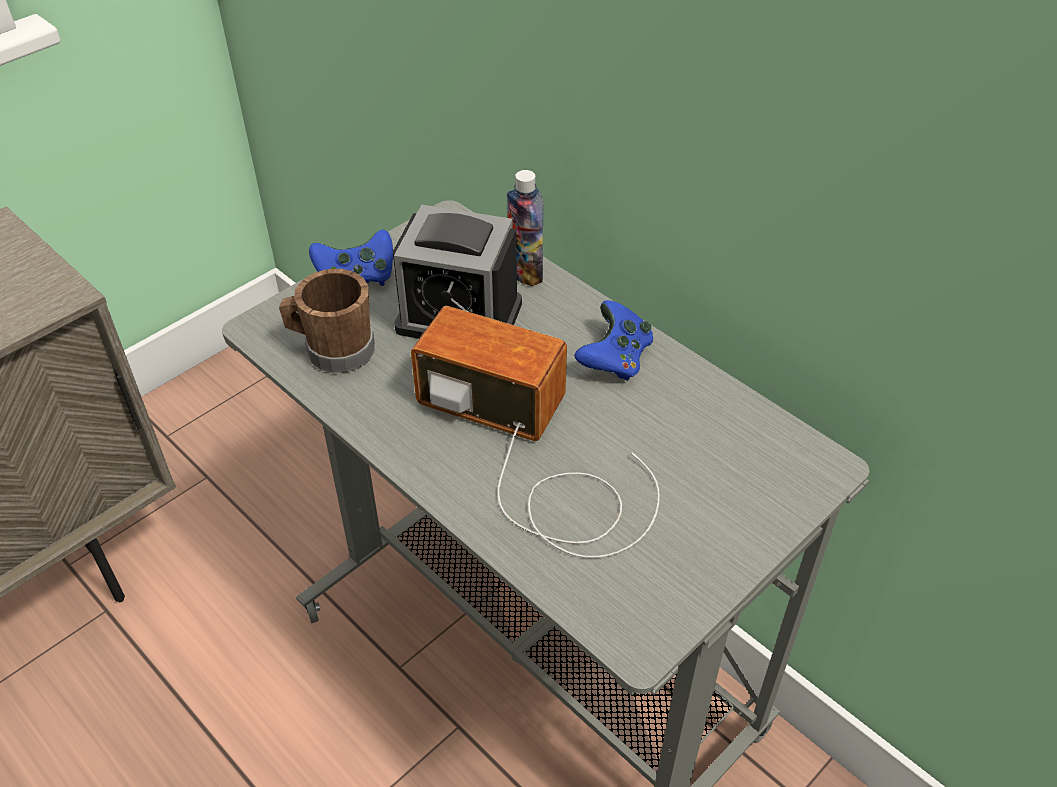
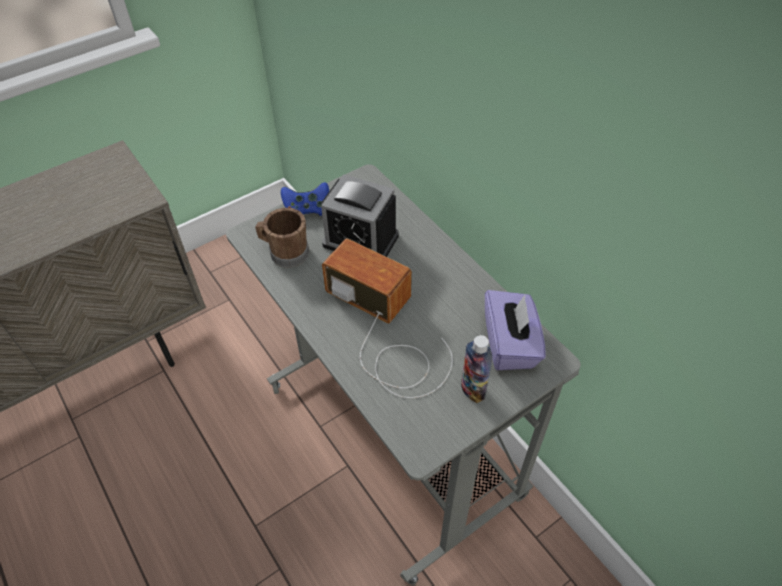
camera: 10 degrees right, 5 degrees up
(525, 273) = (404, 217): bottle -> bottle (473, 389)
(615, 359) = (445, 277): blue game controller -> none
(747, 450) = (510, 344): none -> purple tissue box

